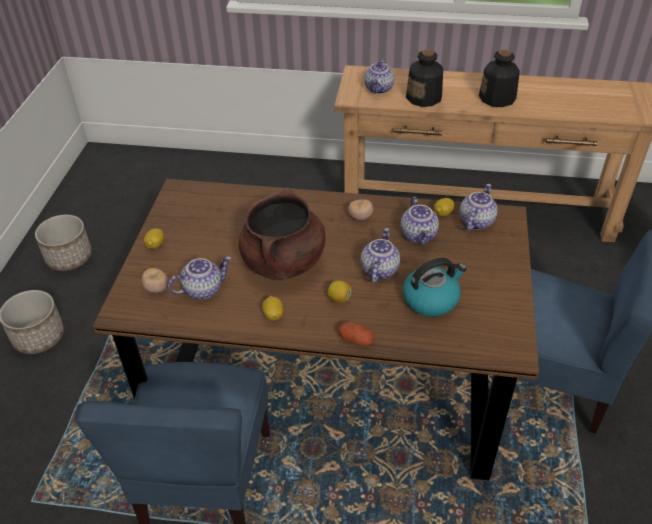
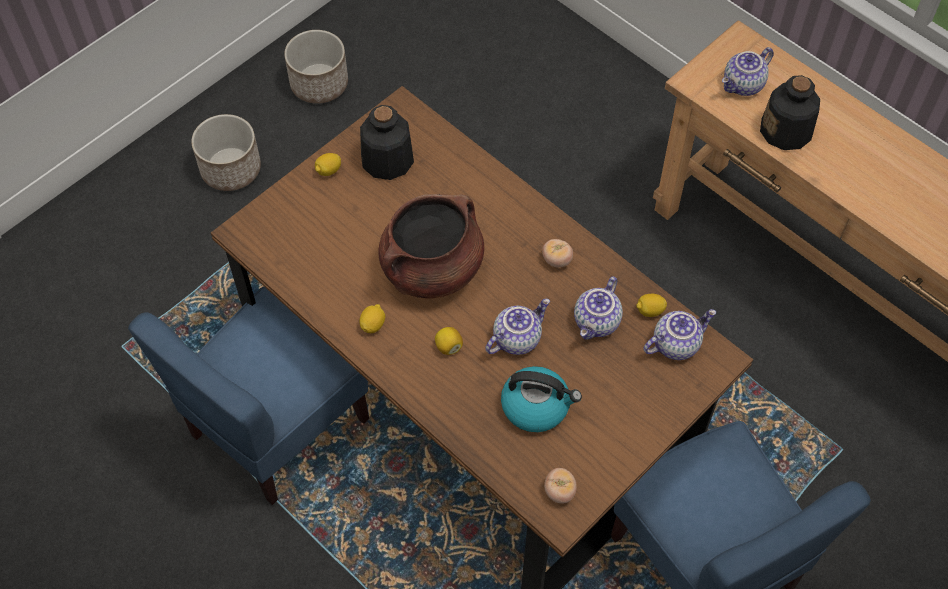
camera: 35 degrees right, 15 degrees up
(156, 288) = (292, 225): tomato -> tomato (559, 491)
(203, 289) = (333, 253): teapot -> none
(356, 340) = (425, 402): potato -> none
(497, 98) = (879, 184): bottle -> bottle (387, 160)

